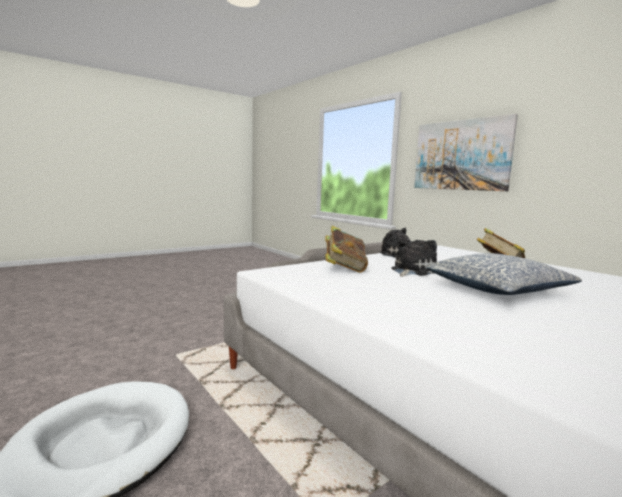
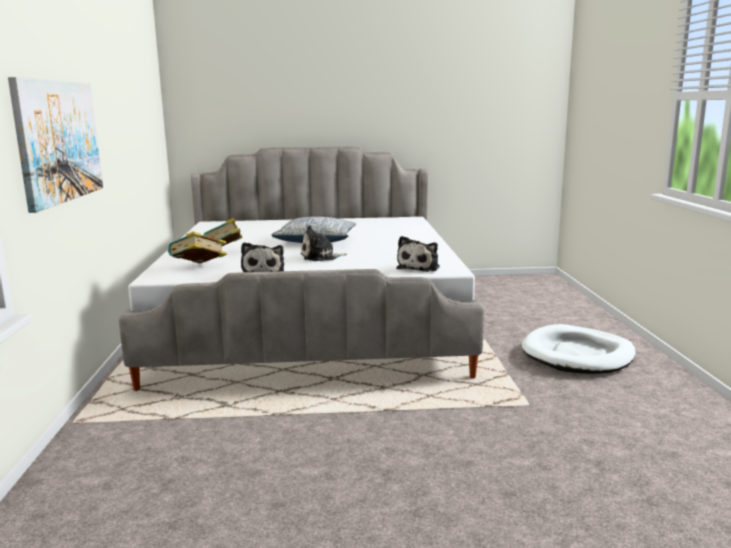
camera: 145 degrees left, 5 degrees up
(297, 271) = (419, 267): none -> plush toy
(344, 268) = (372, 265): book -> book (198, 267)

